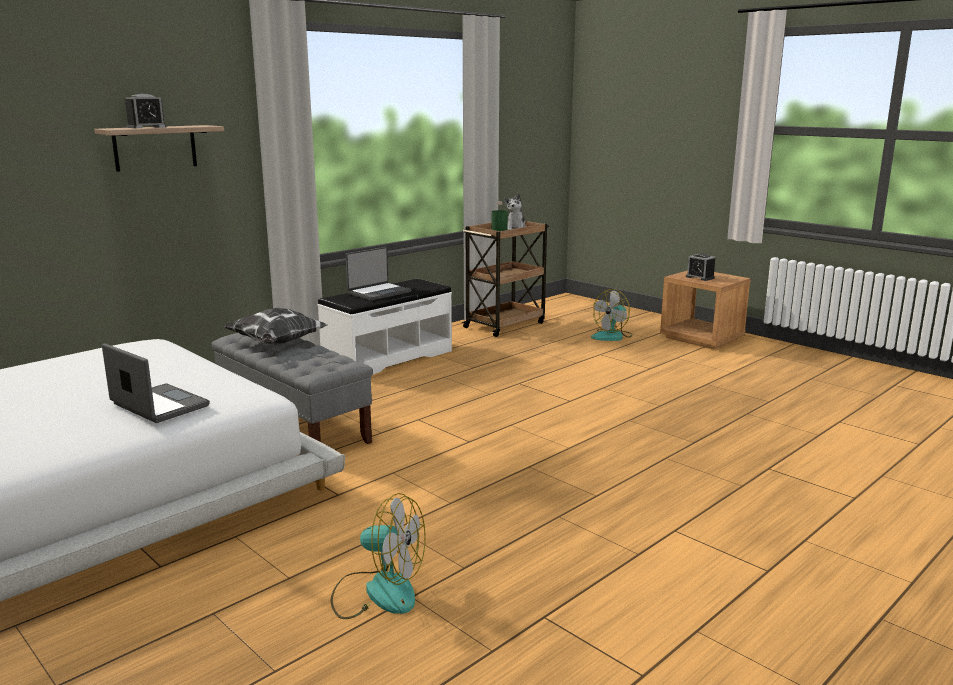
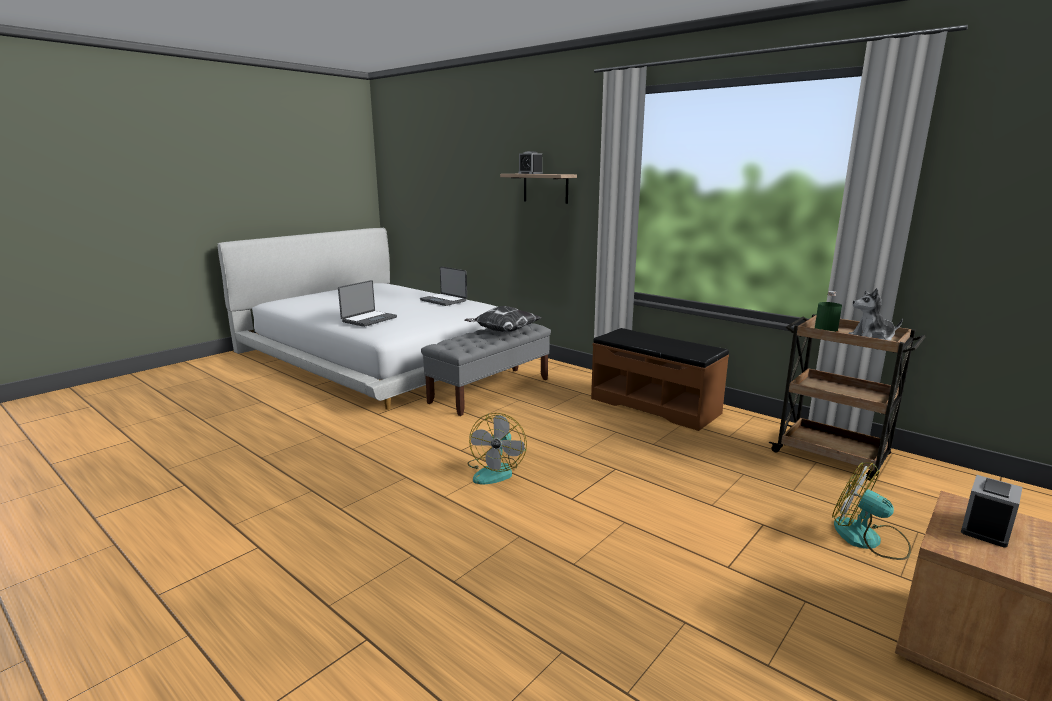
camera: 85 degrees right, 0 degrees up
(378, 292) = (651, 340): laptop -> laptop (444, 300)
(378, 592) = (252, 435): fan -> fan (496, 471)
(387, 358) = (655, 405): white bench -> brown bench

